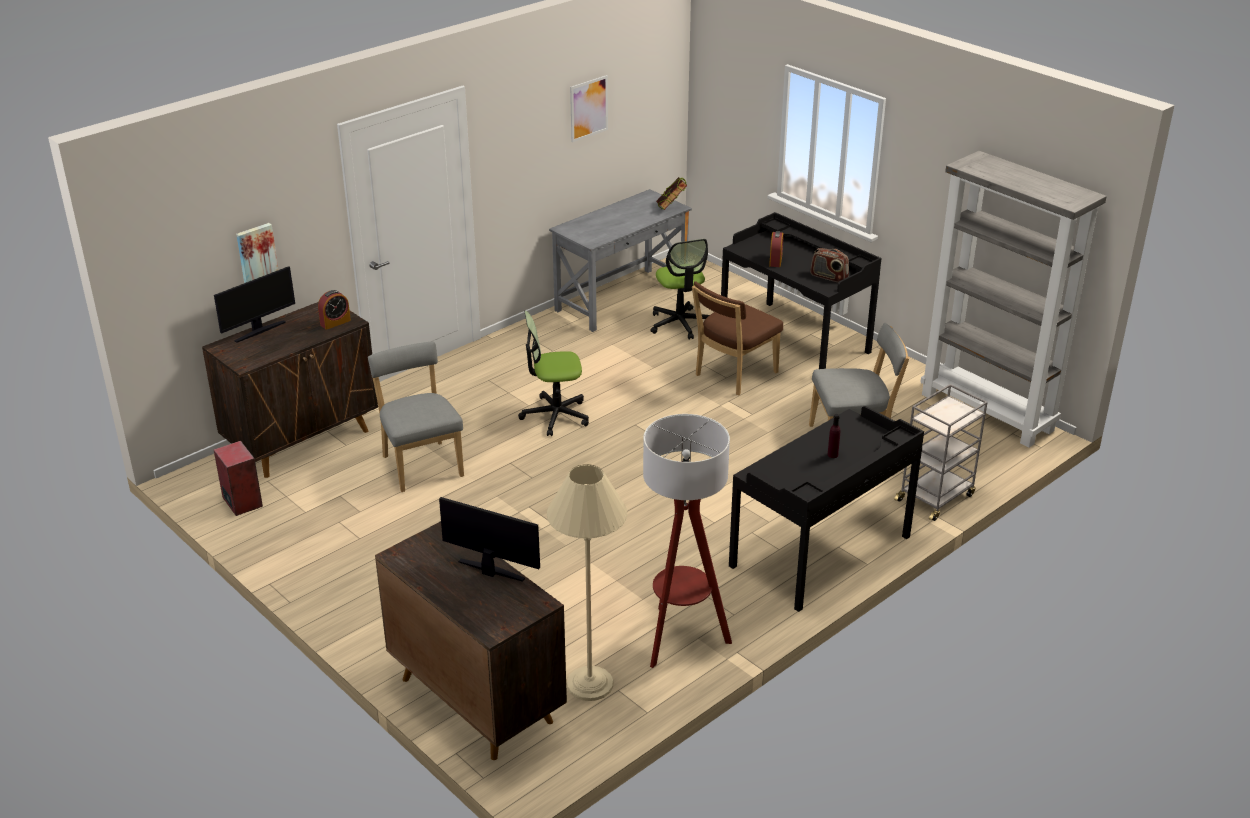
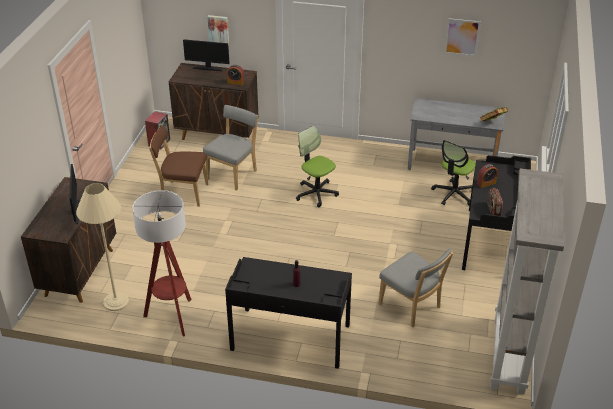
camera: 55 degrees right, 5 degrees up
(733, 375) = (424, 235): brown chair -> brown chair (182, 193)
(935, 497) = (389, 365): grey cart -> none

